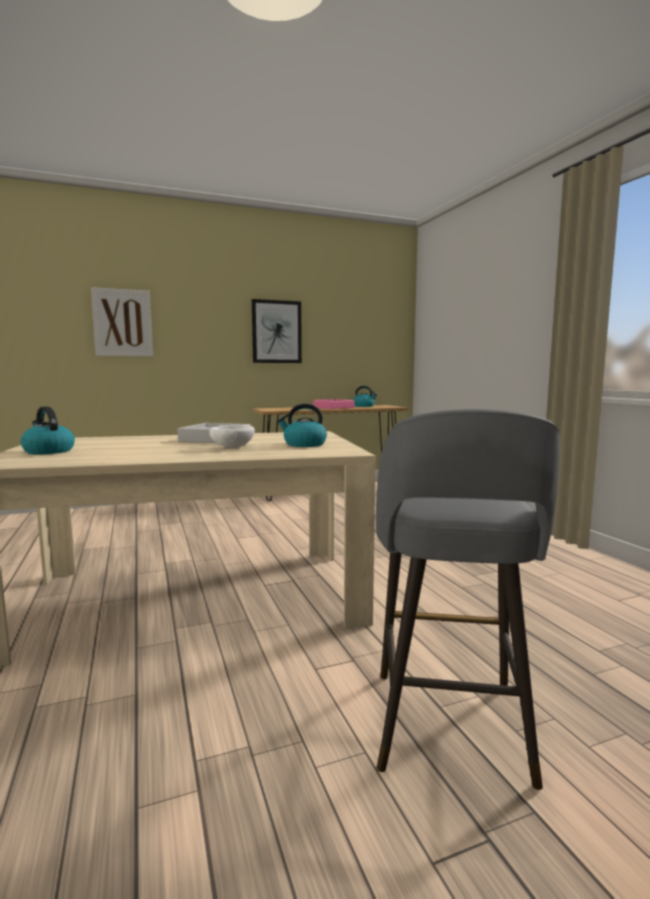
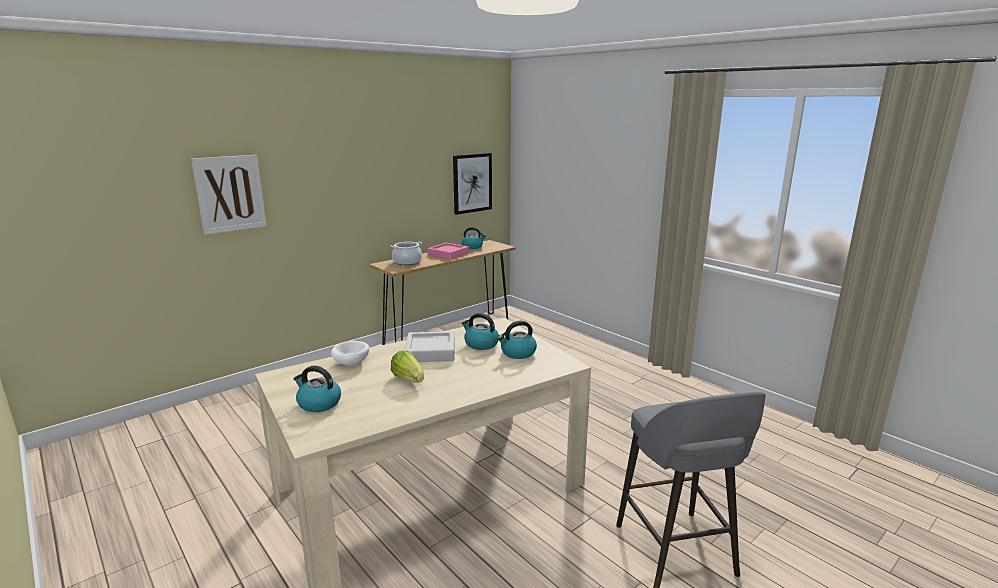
camera: 20 degrees left, 10 degrees up
(160, 447) = (408, 379): none -> lettuce
(231, 447) = (467, 369): white bowl -> white bowl (350, 363)
(274, 439) = (480, 344): none -> kettle
(276, 332) = (387, 182): picture -> picture (472, 183)
(287, 408) = (407, 262): none -> cooking pot

